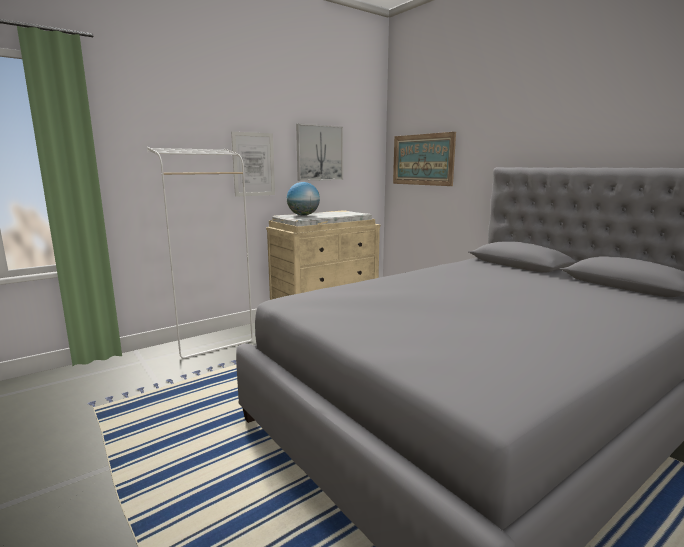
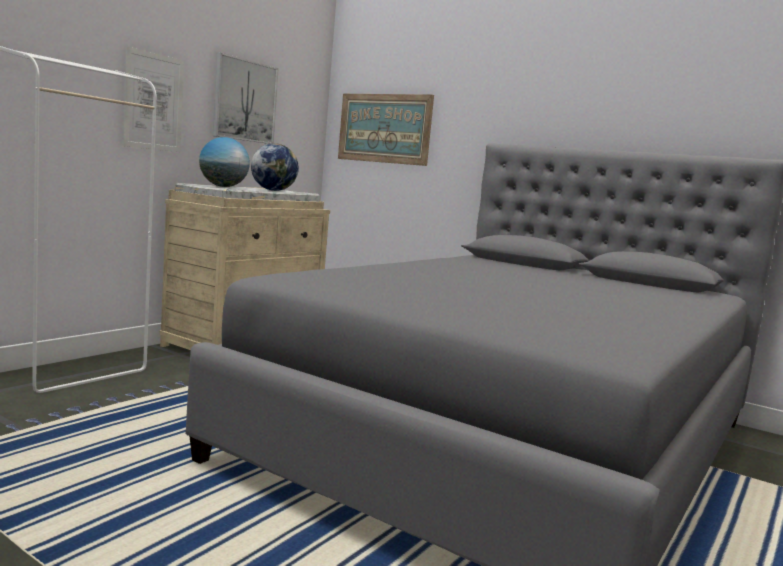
camera: 20 degrees left, 5 degrees down
(339, 214) = (273, 190): none -> globe

